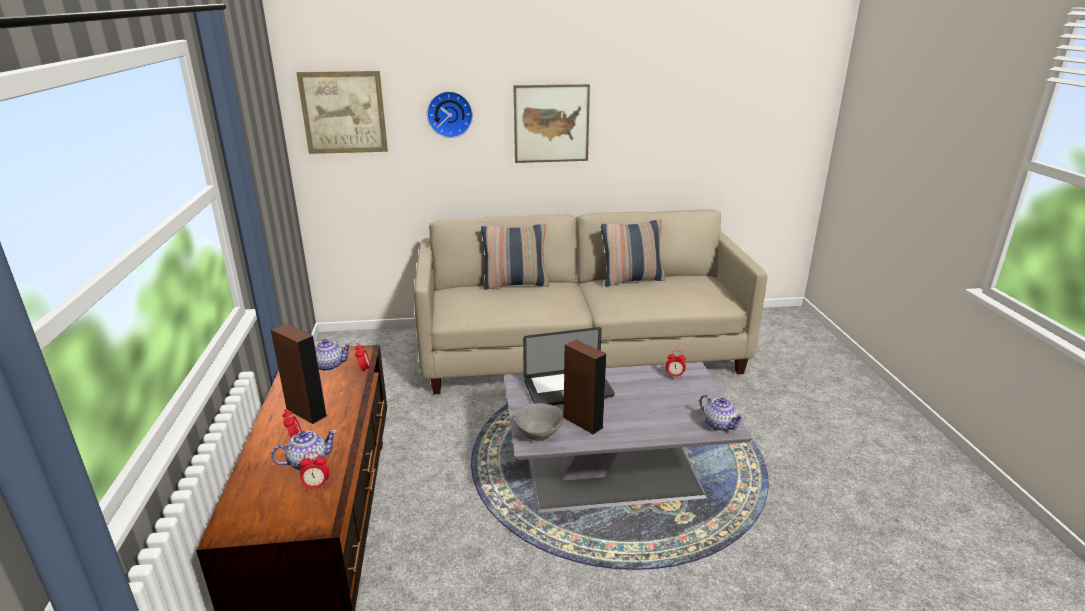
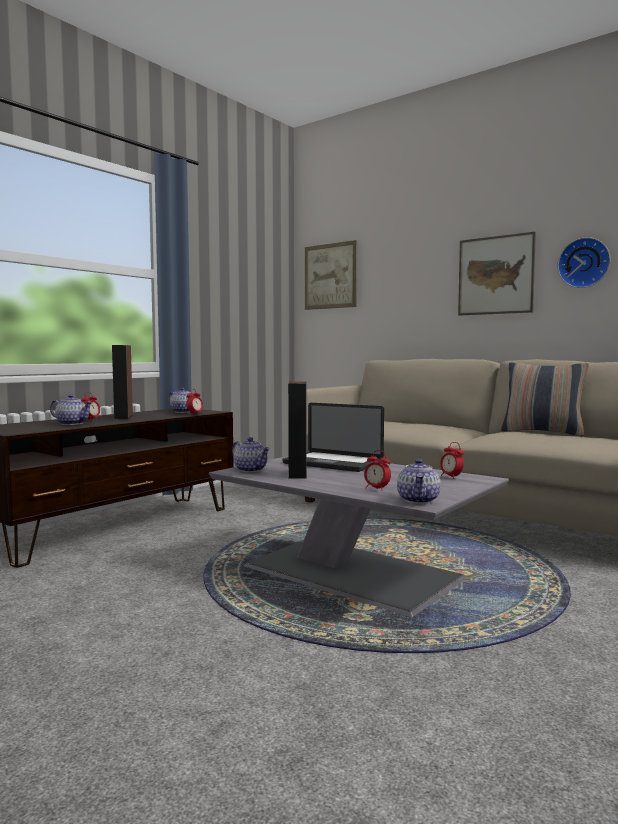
camera: 45 degrees right, 20 degrees down
(316, 486) = (50, 427): alarm clock -> alarm clock (376, 489)
(449, 114) = (405, 272): wall clock -> wall clock (584, 263)
(515, 284) = (419, 422): pillow -> none
(538, 433) = (251, 470): grey bowl -> teapot

